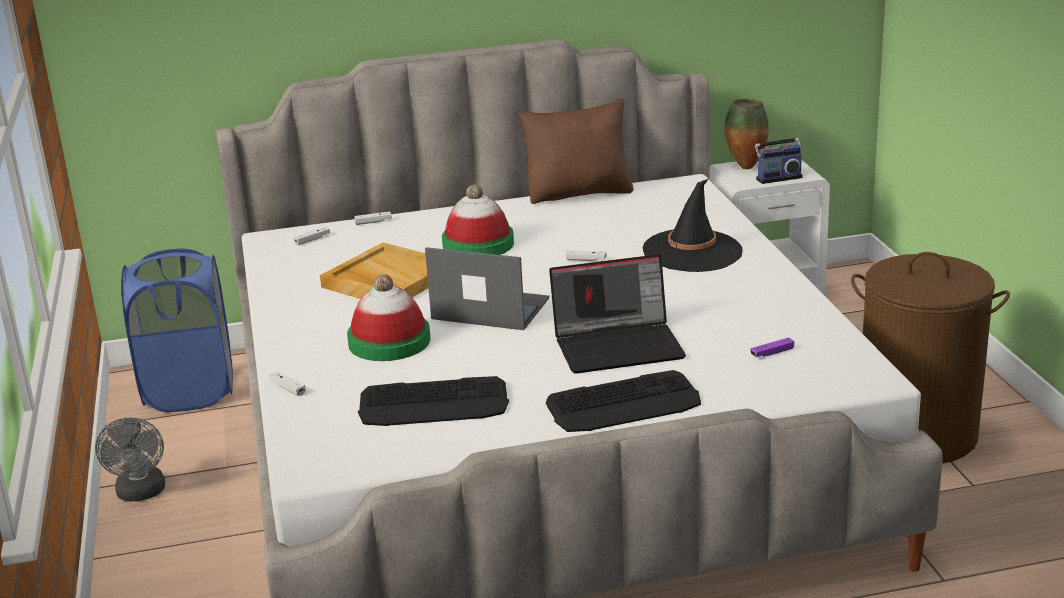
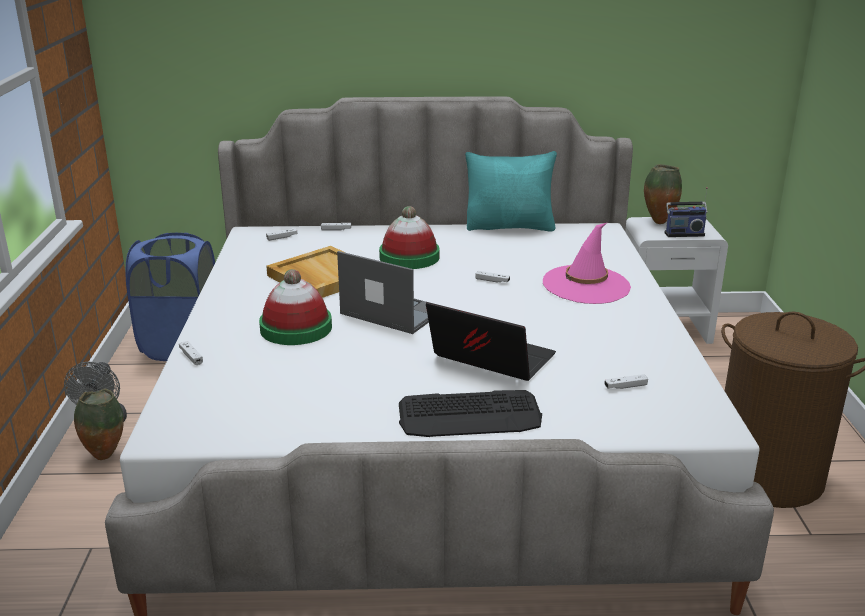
camera: 10 degrees right, 0 degrees up
(162, 527) = (105, 455): none -> vase
(434, 404) = (303, 390): keyboard -> none
(579, 193) = (510, 227): brown pillow -> turquoise pillow
(619, 345) = (489, 359): laptop -> laptop turned 150 degrees counterclockwise
(692, 251) = (586, 285): black hat -> pink hat
(772, 353) = (625, 386): purple game controller -> white game controller

